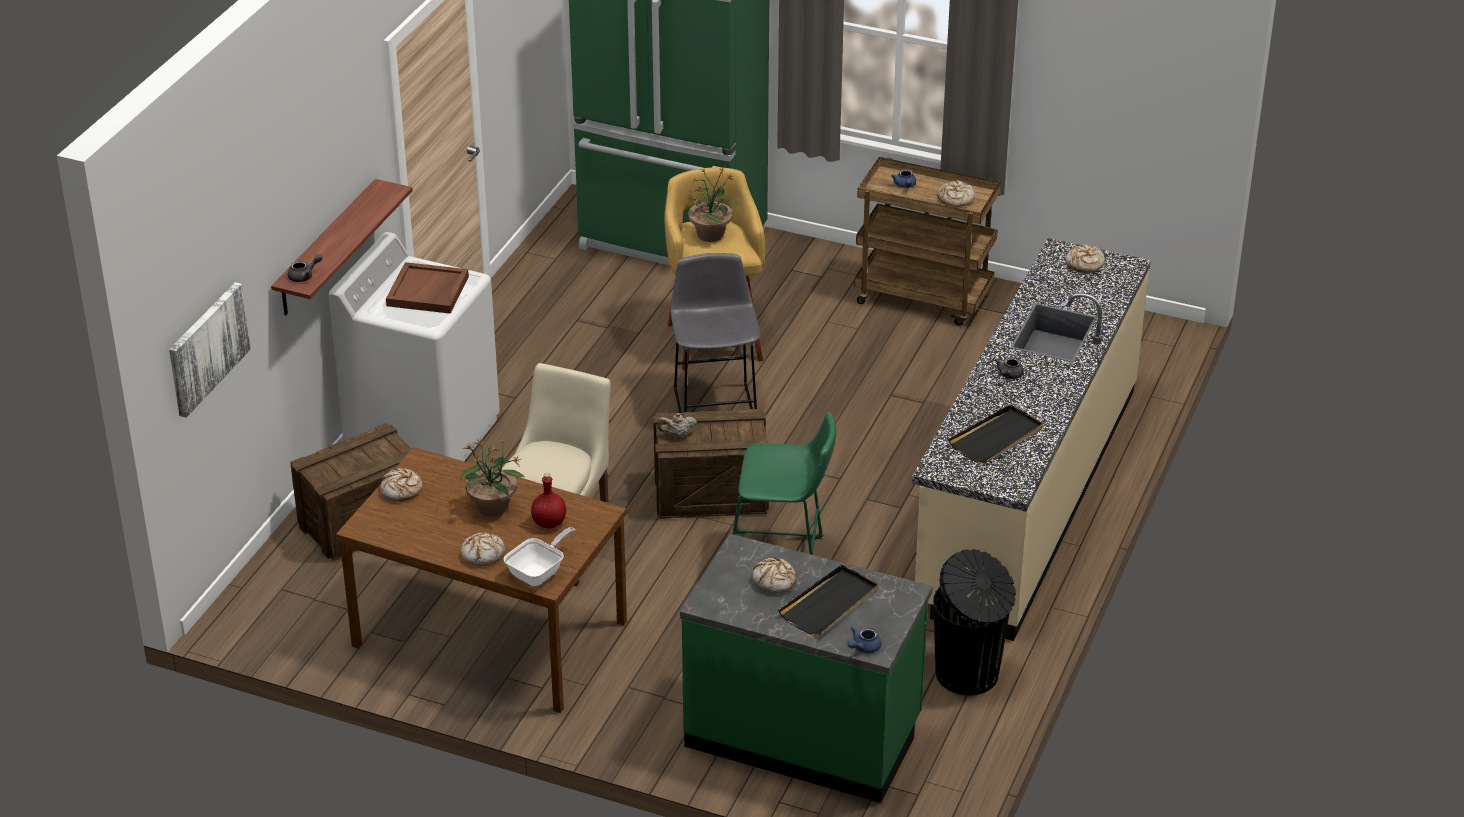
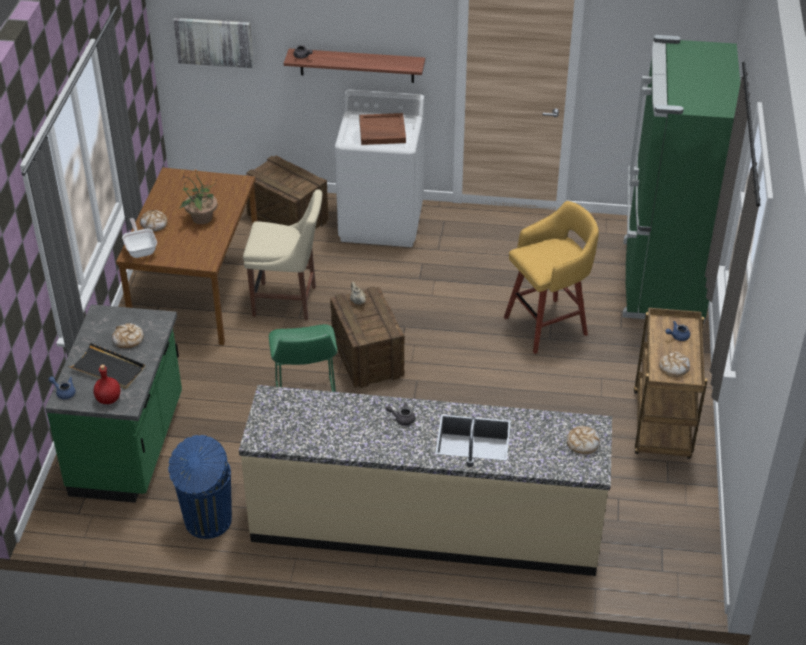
camera: 75 degrees right, 5 degrees up
(401, 490) = (209, 181): bread -> none
(539, 573) = (141, 249): frying pan -> frying pan turned 135 degrees counterclockwise
(549, 522) = (192, 243): red bottle -> red bottle (109, 399)
(711, 234) = (555, 251): potted plant -> none
(715, 407) = (467, 341): grey stool -> none
(968, 675) = (207, 522): black trash can -> blue trash can
(996, 438) = (317, 422): black tray -> none

